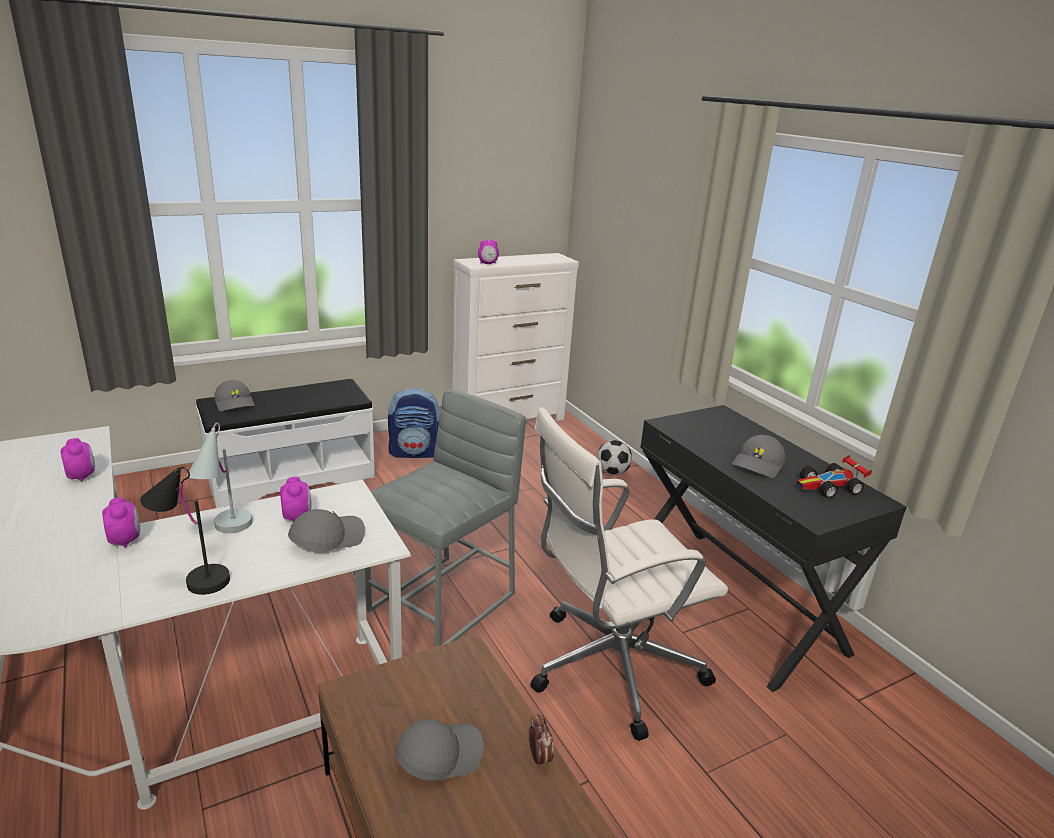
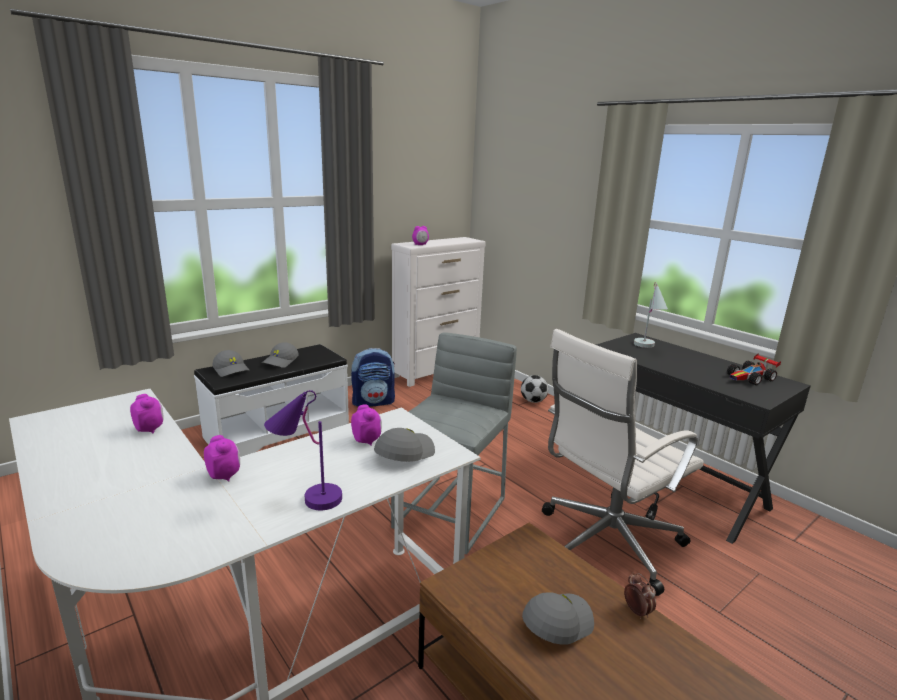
camera: 10 degrees left, 5 degrees down
(192, 578) = (306, 498): black table lamp -> purple table lamp
(225, 532) = (311, 459): white table lamp -> white table lamp (647, 347)
(758, 465) = (691, 368): grey cap -> grey cap (281, 361)

